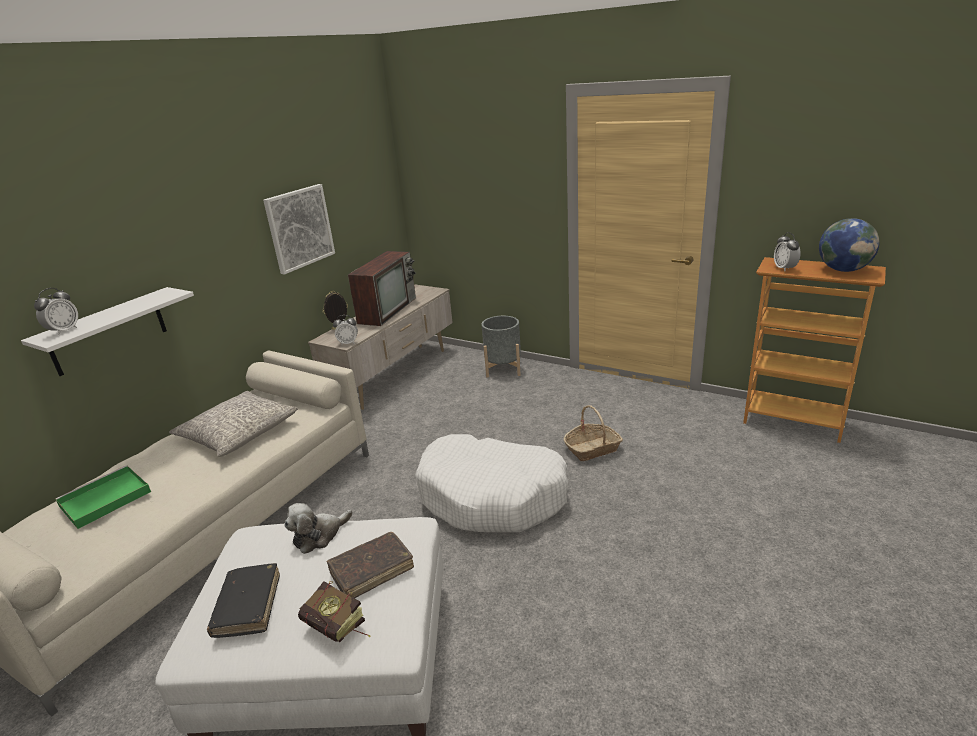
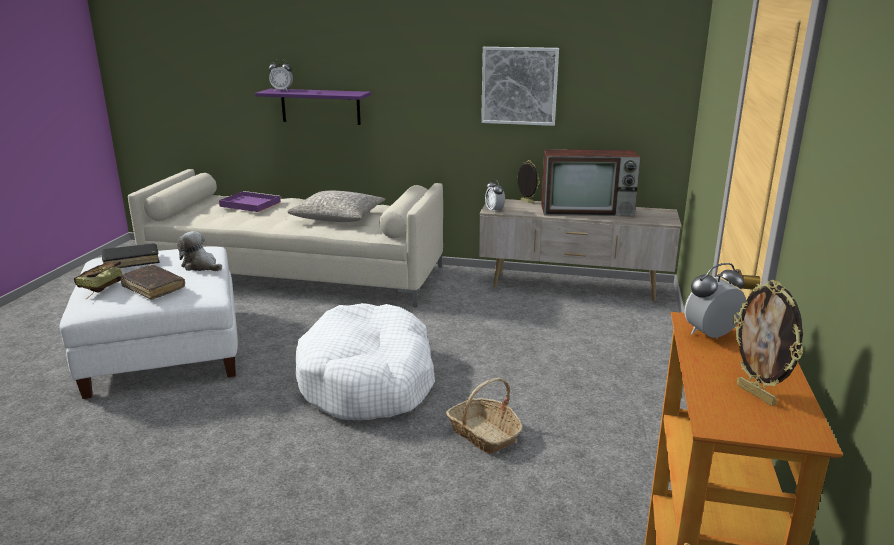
camera: 70 degrees right, 5 degrees down
(103, 500) = (249, 204): green tray -> purple tray
(108, 331) = (320, 106): white shelf -> purple shelf
(503, 368) = (643, 345): grey planter -> none
(843, 270) = (757, 394): globe -> picture frame

